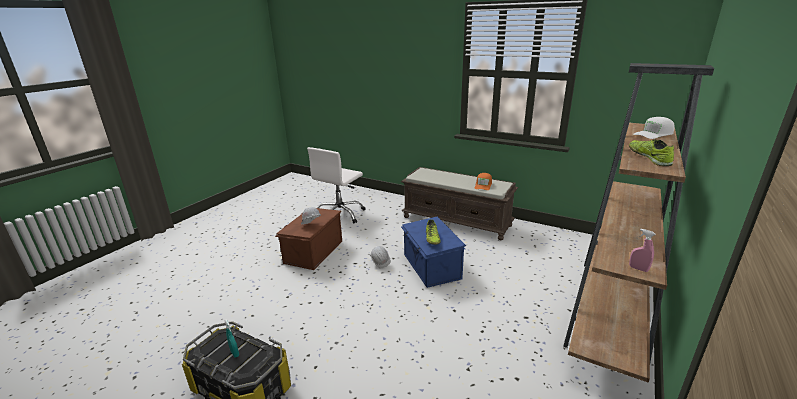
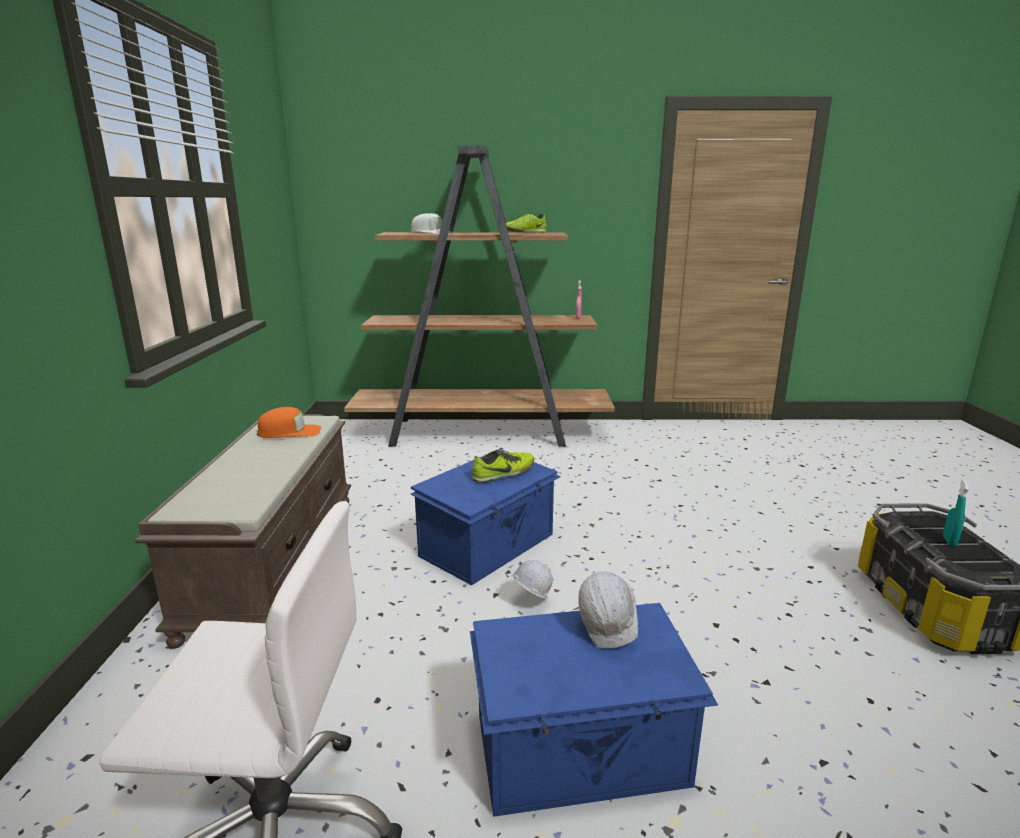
camera: 120 degrees left, 5 degrees down
(313, 252) = (582, 752): brown storage box -> blue storage box

